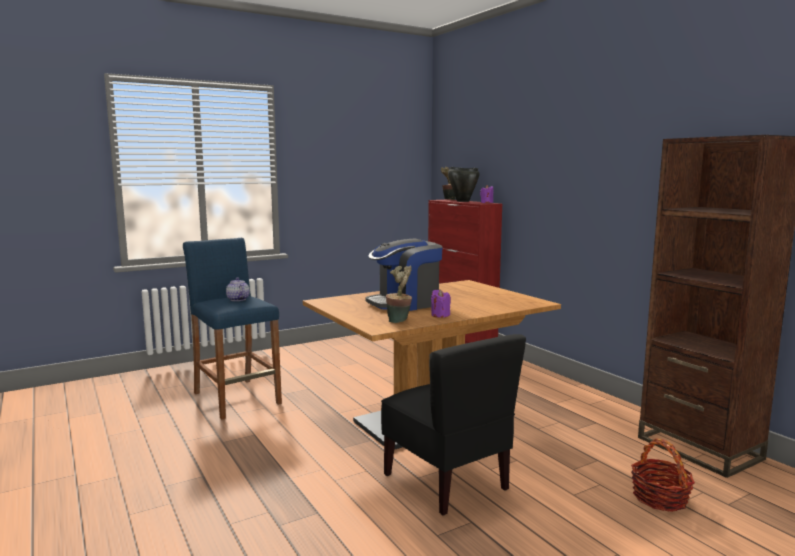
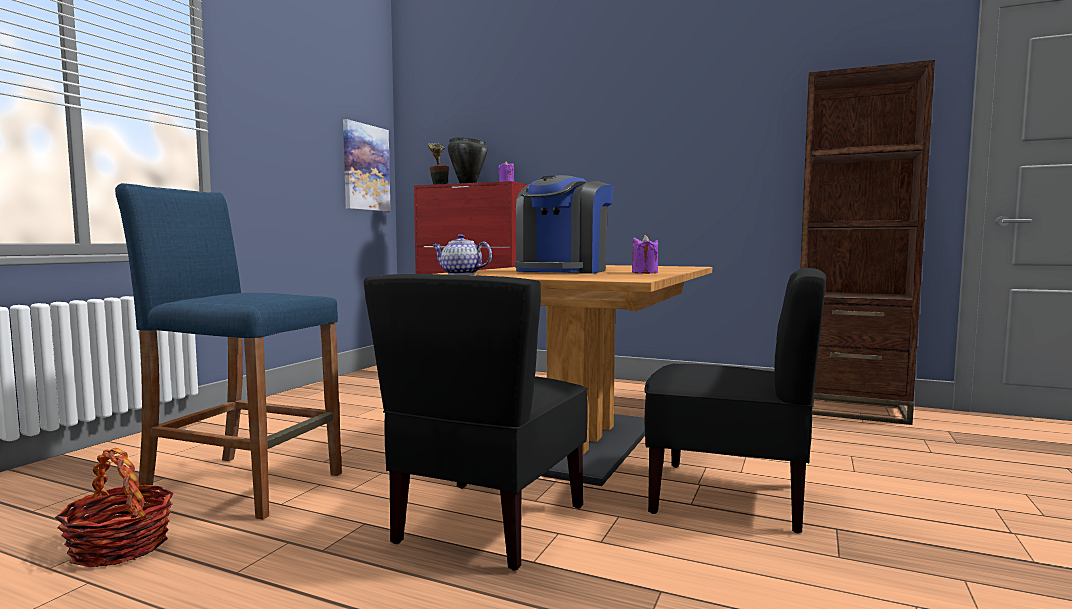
camera: 35 degrees left, 5 degrees down
(237, 299) = (252, 292): teapot -> teapot (460, 274)
(301, 453) = (488, 524): none -> black chair
(400, 321) = (623, 276): potted plant -> none
(401, 185) = (365, 167): none -> picture
(660, 498) = (912, 452): basket -> basket (120, 547)

